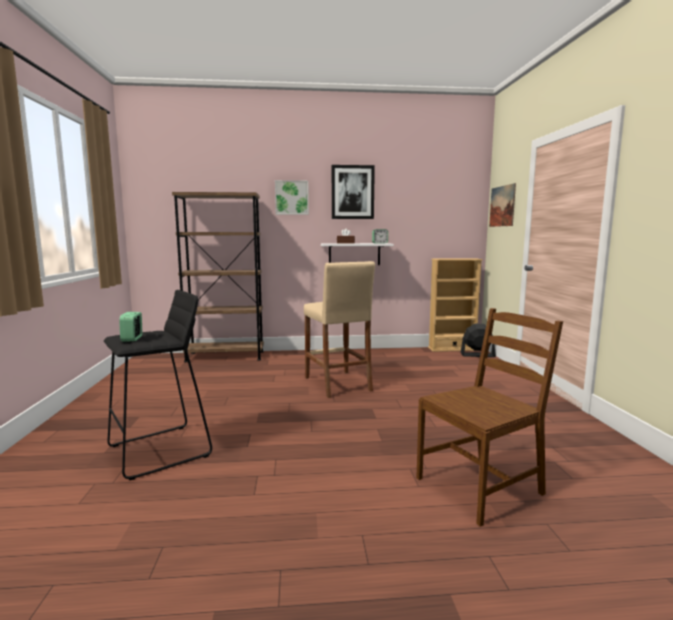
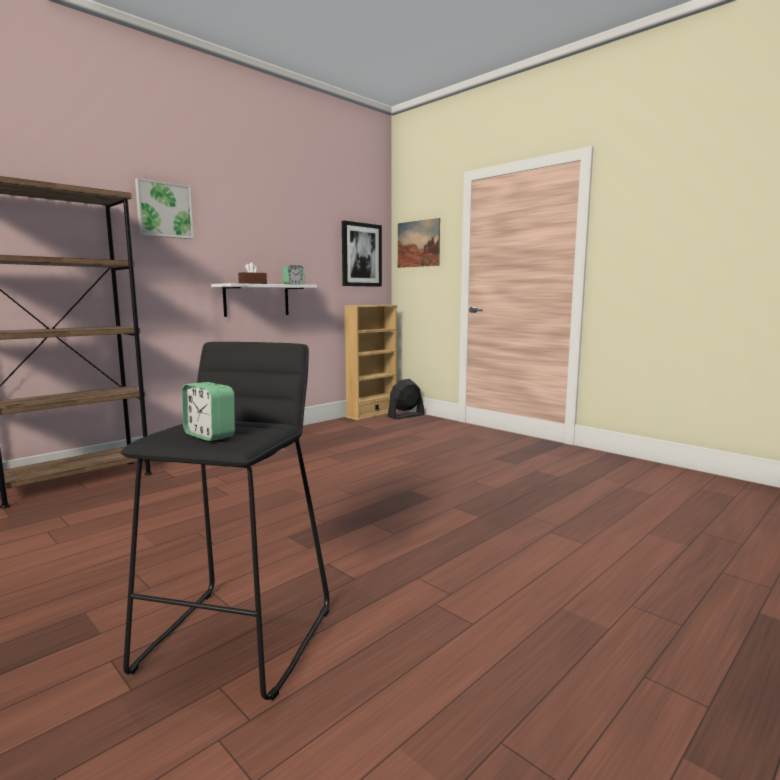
camera: 40 degrees left, 0 degrees up
(337, 384) = (322, 476): beige stool -> none
(352, 192) = (250, 211): picture -> picture (361, 255)
(480, 486) = (619, 524): brown chair -> none

